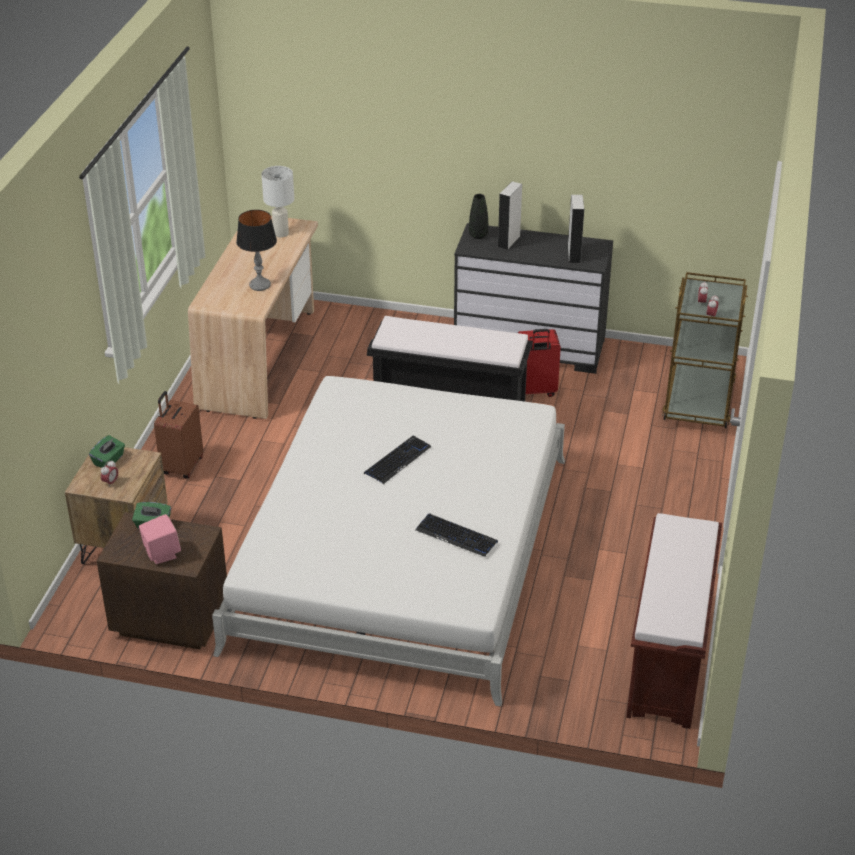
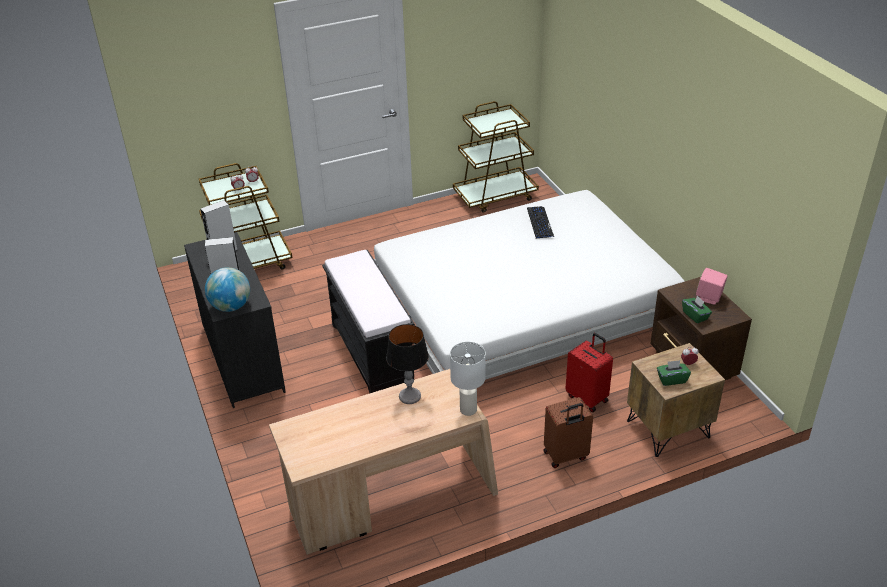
camera: 125 degrees left, 0 degrees up
(281, 233) = (312, 435): white table lamp -> white table lamp (468, 410)
(397, 460) = (503, 271): keyboard -> none
(478, 235) = (231, 306): black vase -> globe
(535, 391) = (299, 331): red suitcase -> red suitcase (587, 398)
(668, 661) = (495, 196): brown bench -> brown cart

